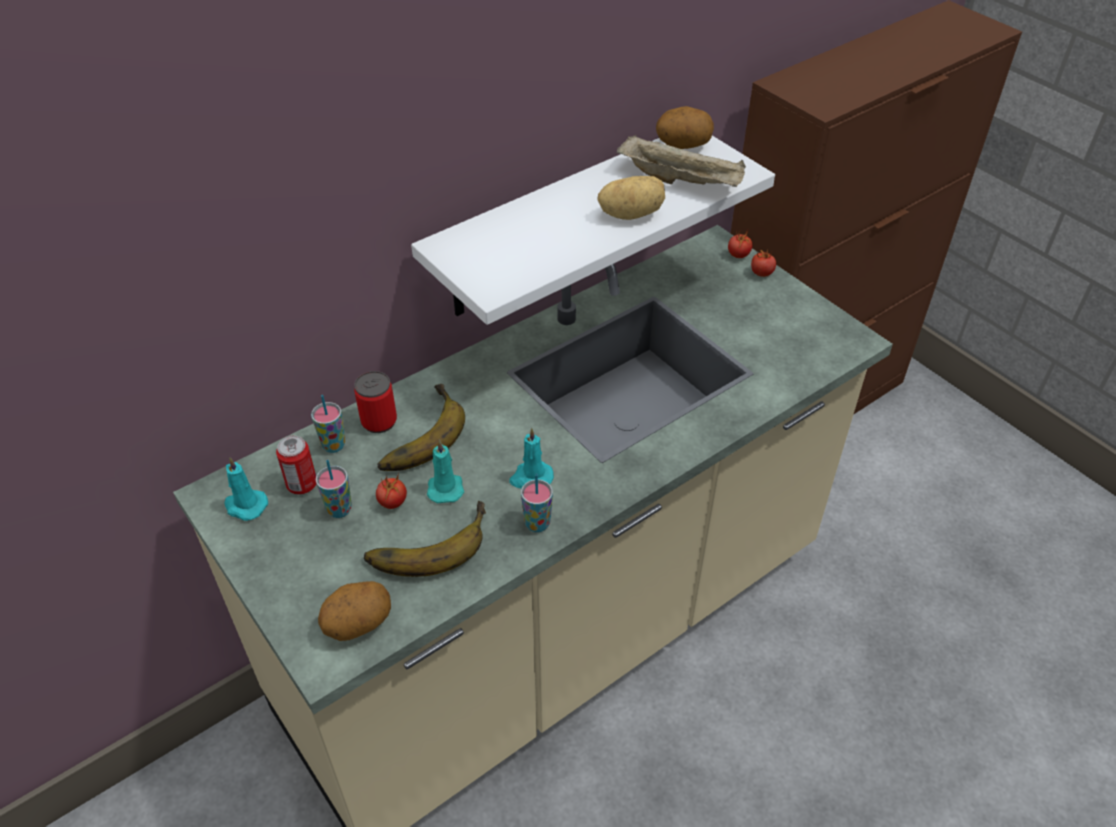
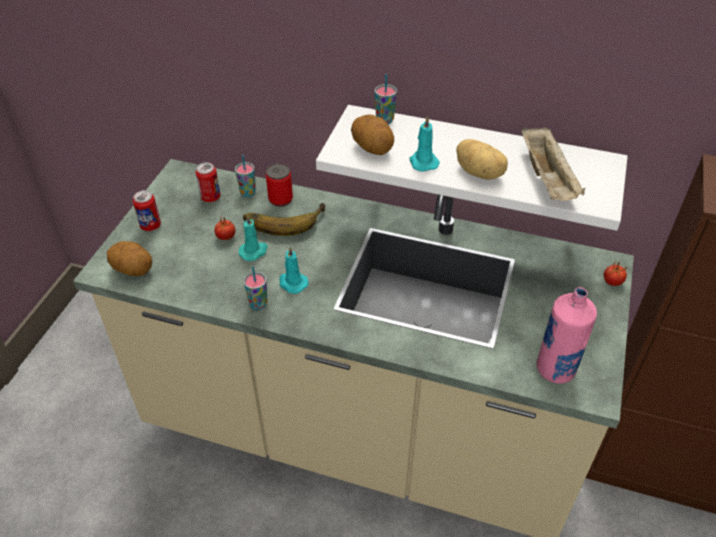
camera: 55 degrees right, 0 degrees up
(245, 506) = (180, 186): turquoise candle -> turquoise candle (423, 162)
(290, 570) = (150, 226): none -> can
(339, 510) = (204, 220): cup -> cup (384, 121)
(427, 542) = (208, 265): banana -> none
(683, 146) = (591, 162): potato -> potato (373, 148)
(762, 273) = (608, 304): tomato -> none
(810, 348) = (555, 369): none -> pink bottle

